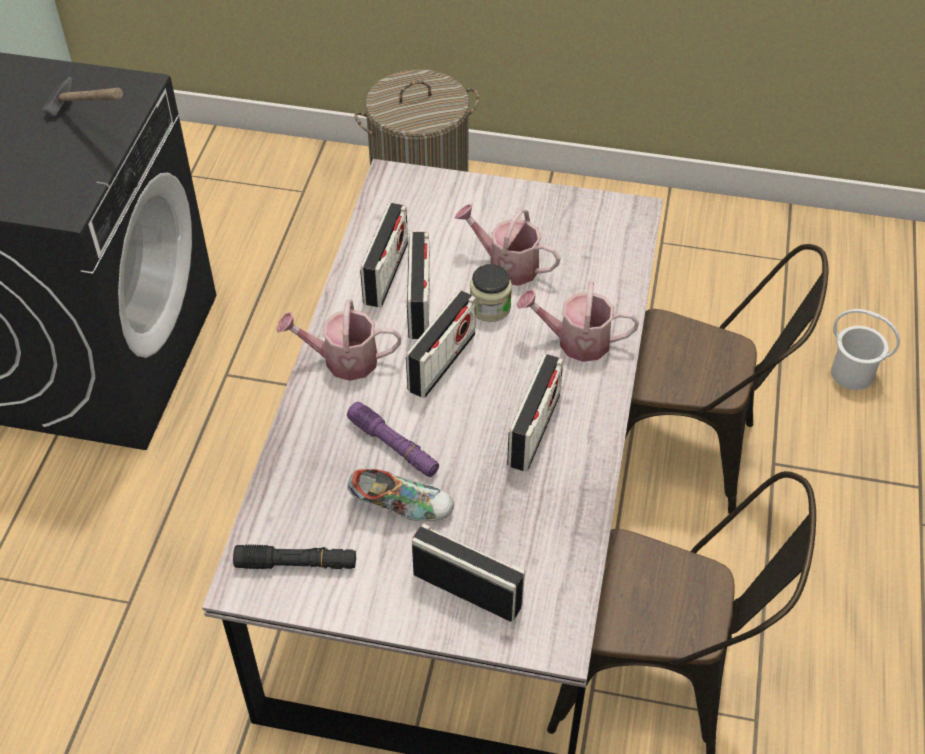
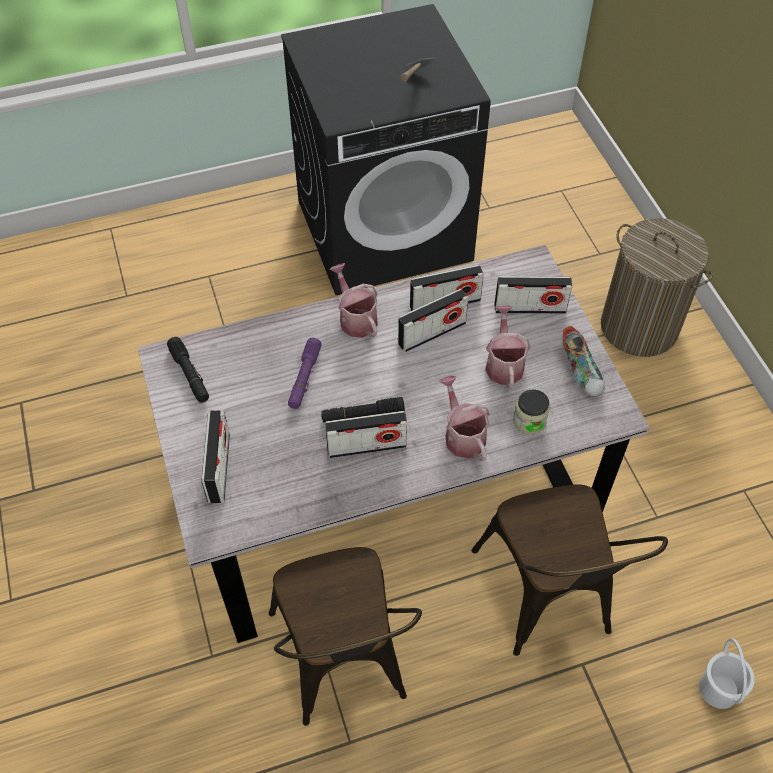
camera: 60 degrees right, 5 degrees up
(401, 505) = (261, 404): shoe -> shoe (581, 370)
(442, 362) = (390, 369): radio -> radio (530, 308)
(488, 415) = (362, 415): none -> black flashlight
(490, 307) = (457, 372): jar -> jar (529, 421)

